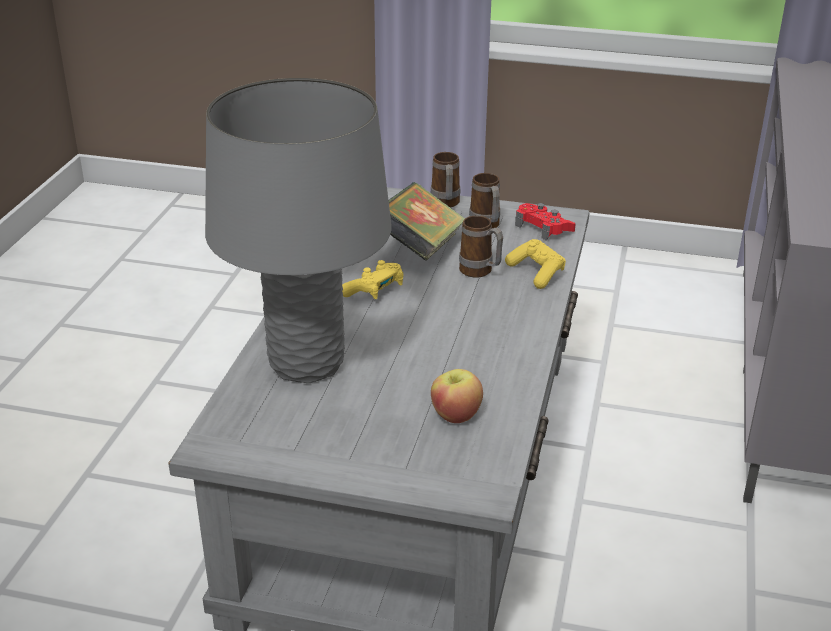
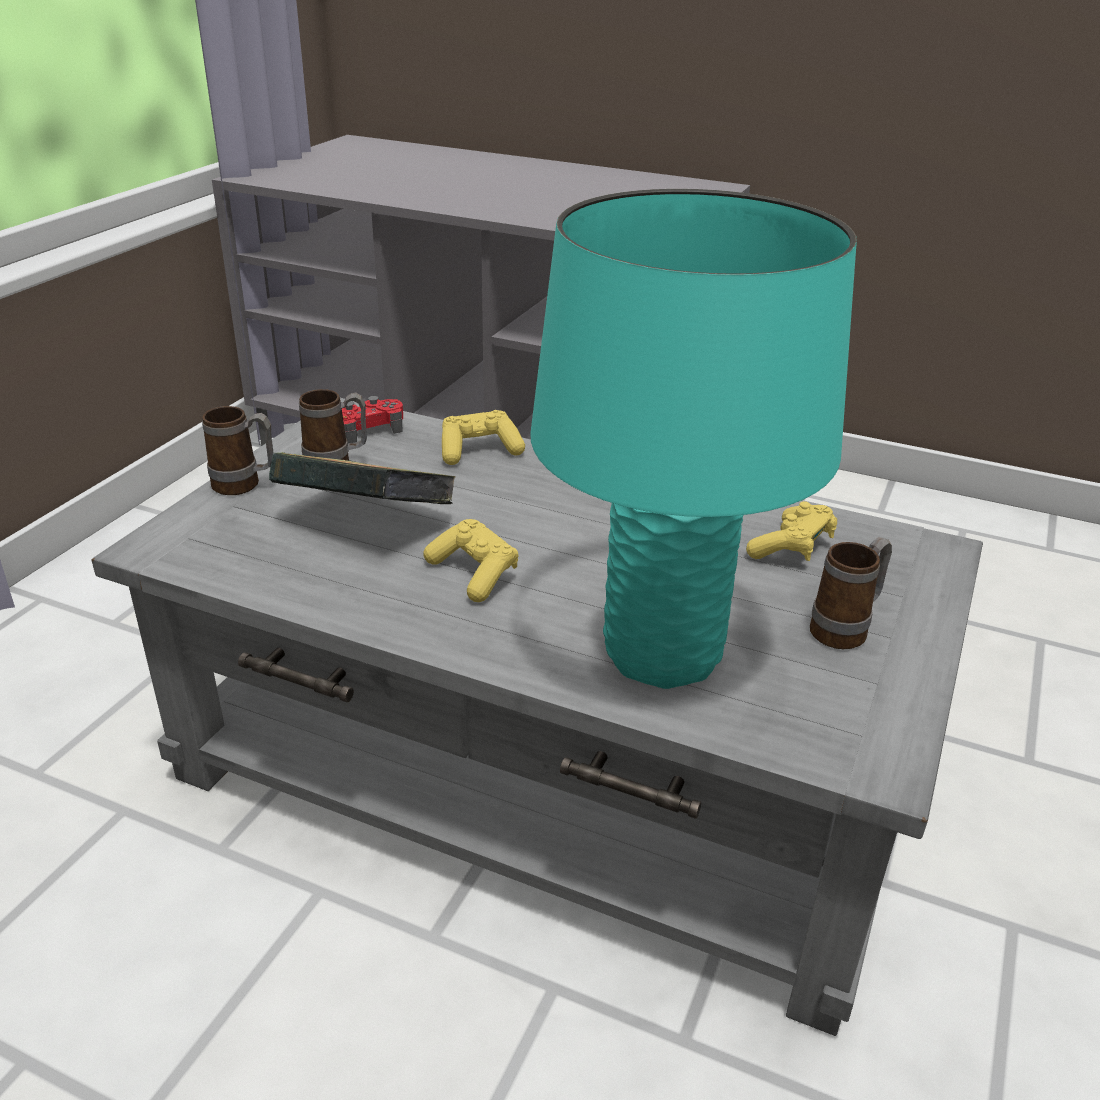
camera: 80 degrees left, 0 degrees up
(306, 364) = (663, 655): grey table lamp -> turquoise table lamp
(455, 415) = (792, 548): apple -> yellow game controller
(480, 272) = (460, 486): mug -> mug (846, 629)

